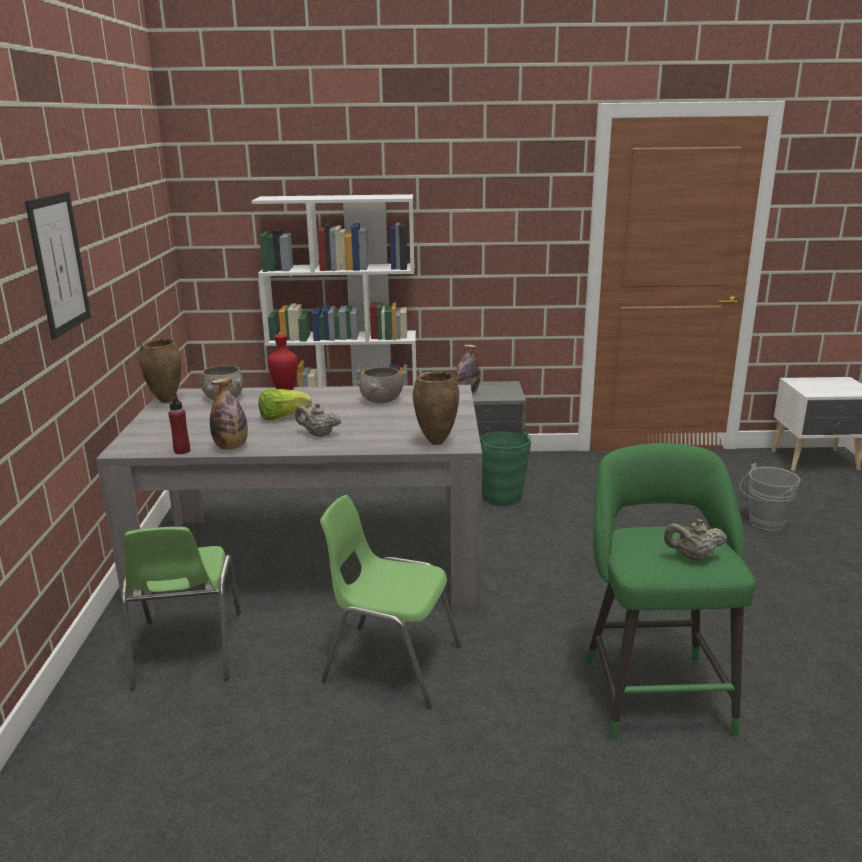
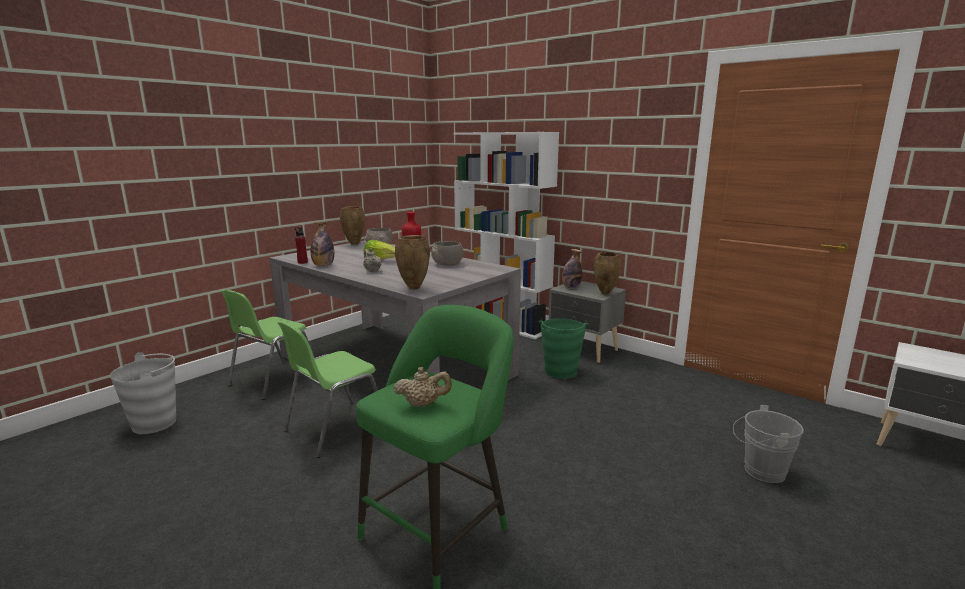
camera: 40 degrees right, 5 degrees down
(59, 264) = (278, 147): picture -> none
(123, 791) = (155, 423): none -> grey bucket
(390, 663) = (335, 429): green chair -> green chair turned 105 degrees counterclockwise
(512, 391) = (605, 293): none -> brown vase
(693, 557) = (423, 404): beige teapot -> beige teapot turned 135 degrees clockwise

